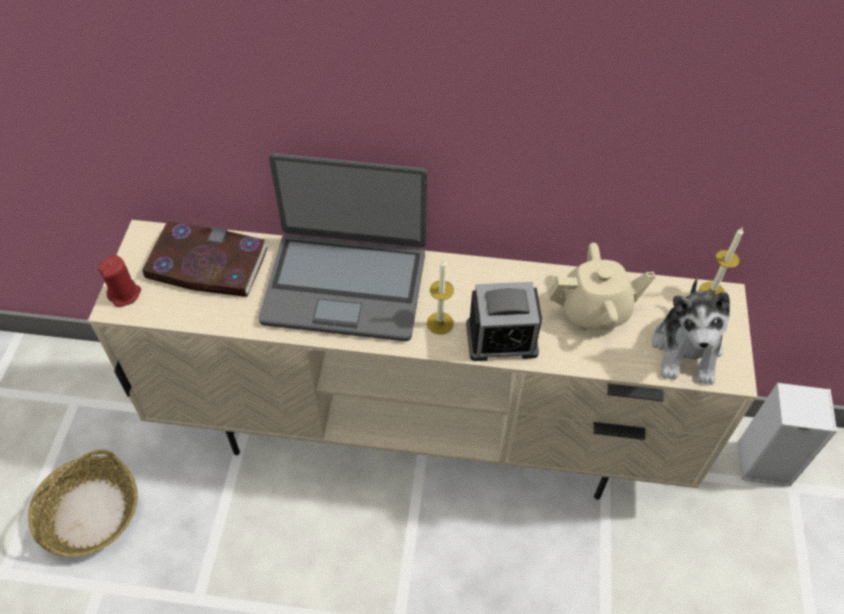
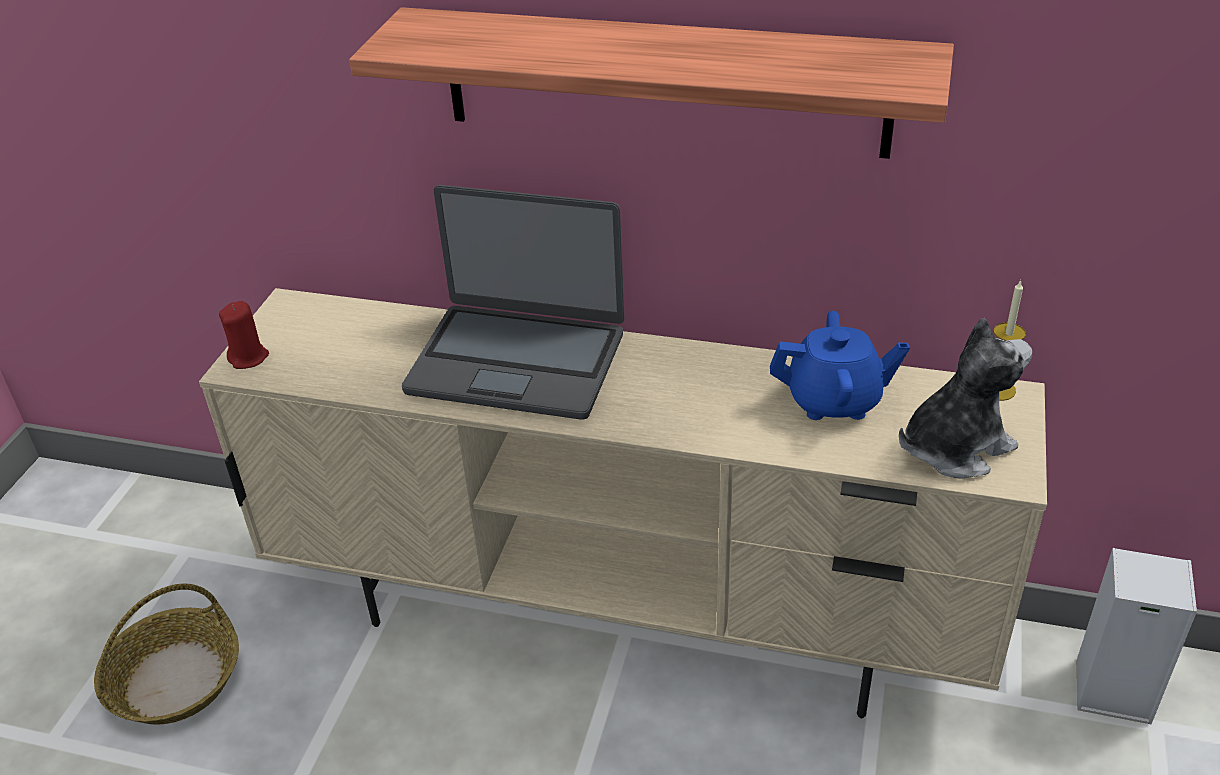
camera: 10 degrees right, 15 degrees down
(206, 264) = (353, 333): book -> none
(440, 323) = (629, 404): candle -> none
(467, 81) = (663, 82): none -> shelf
(501, 339) = (706, 424): alarm clock -> none
(594, 310) = (834, 401): beige teapot -> blue teapot
(686, 349) = (954, 447): plush toy -> plush toy turned 135 degrees counterclockwise

